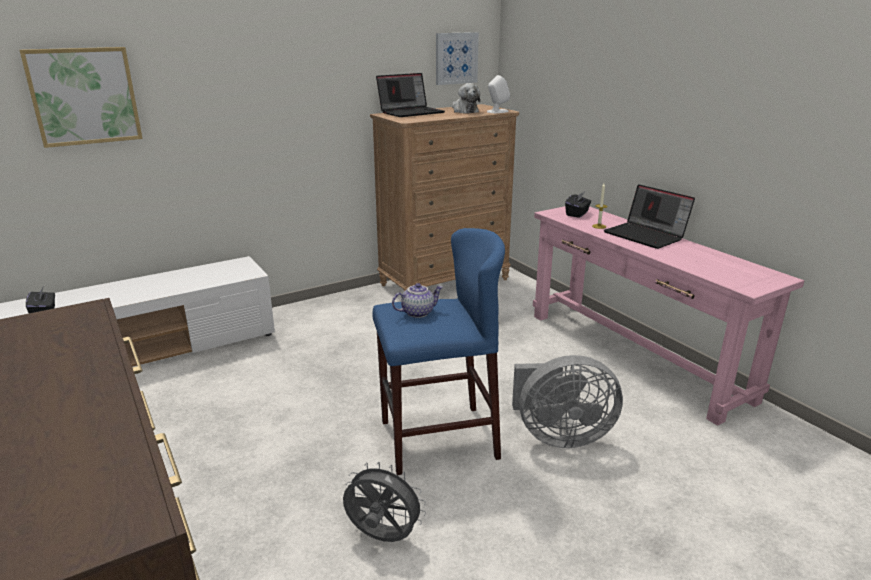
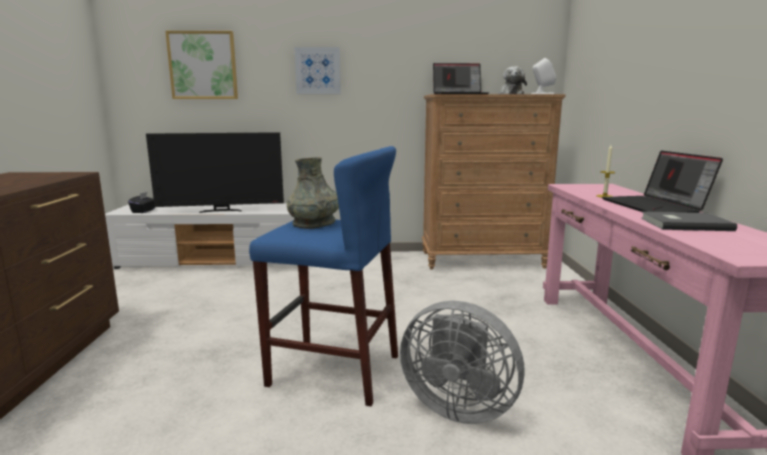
camera: 30 degrees right, 10 degrees down
(159, 290) = (221, 211): none -> television
(382, 538) = (187, 432): grey fan -> none
(417, 312) = (314, 223): teapot -> grey vase
(456, 58) = (517, 51): picture -> picture (318, 71)
(577, 214) = (594, 188): black tissue box -> none
(685, 256) = (683, 224): none -> grey book

